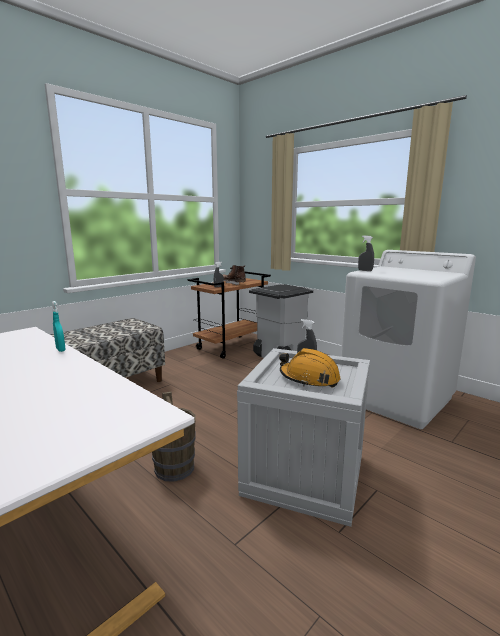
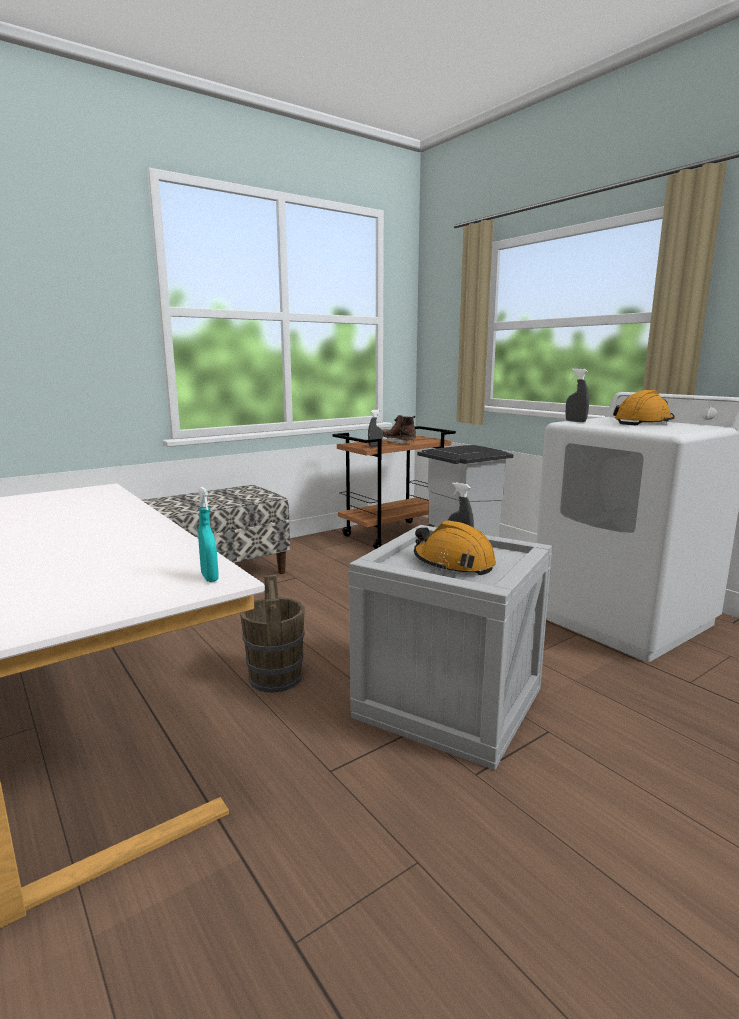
camera: 10 degrees right, 0 degrees up
(60, 349) = (137, 508): turquoise spray bottle -> turquoise spray bottle (209, 577)
(408, 271) = (643, 422): none -> orange hard hat

